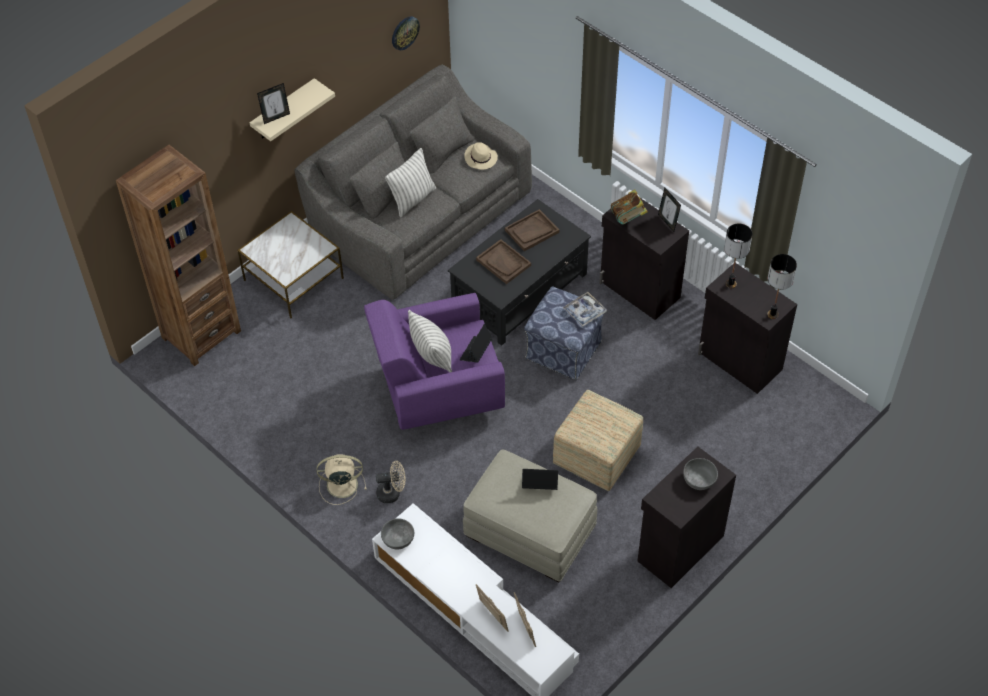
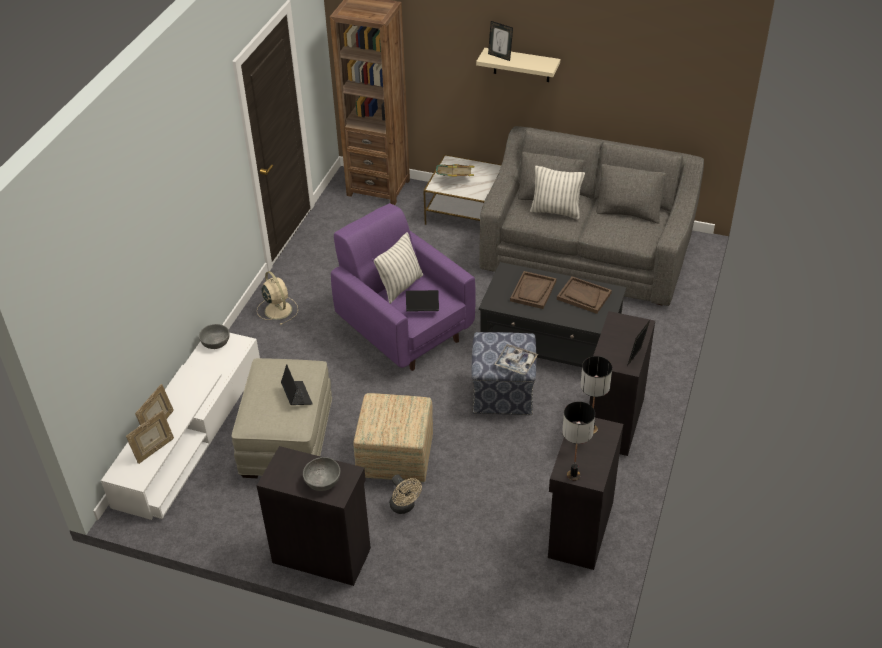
camera: 65 degrees right, 10 degrees down
(392, 493) = (285, 341): beige fan -> beige fan (404, 507)
(404, 32) = (673, 94): wall clock -> none
(481, 158) = (637, 233): beige hat -> none
(628, 218) = (619, 329): book -> book (454, 181)

